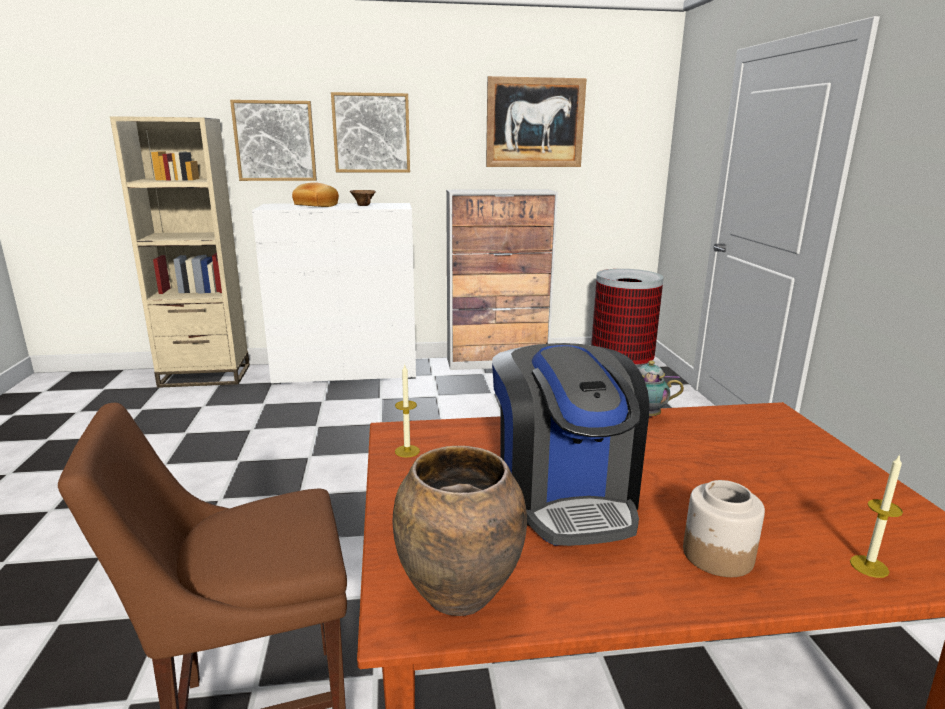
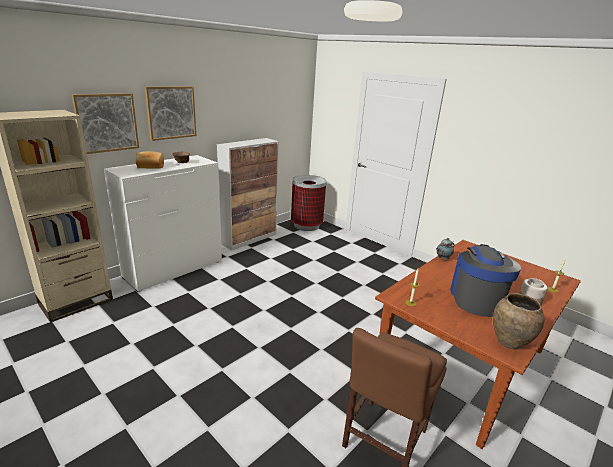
camera: 40 degrees left, 5 degrees up
(535, 123) = (257, 101): picture -> none
(564, 496) = (475, 299): coffee machine -> coffee machine turned 120 degrees counterclockwise

